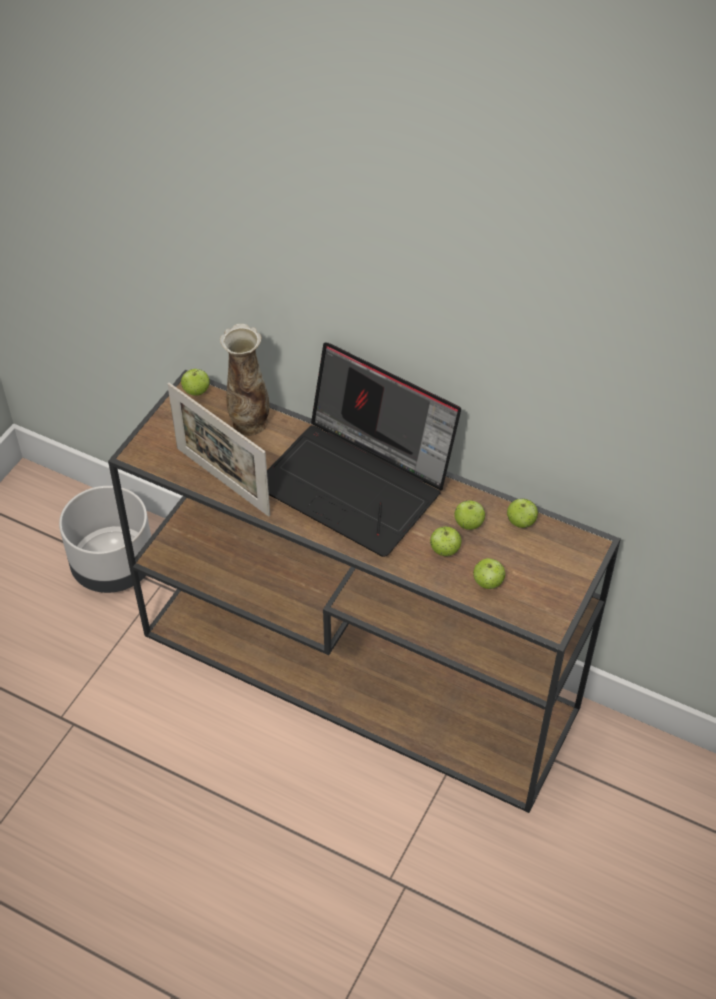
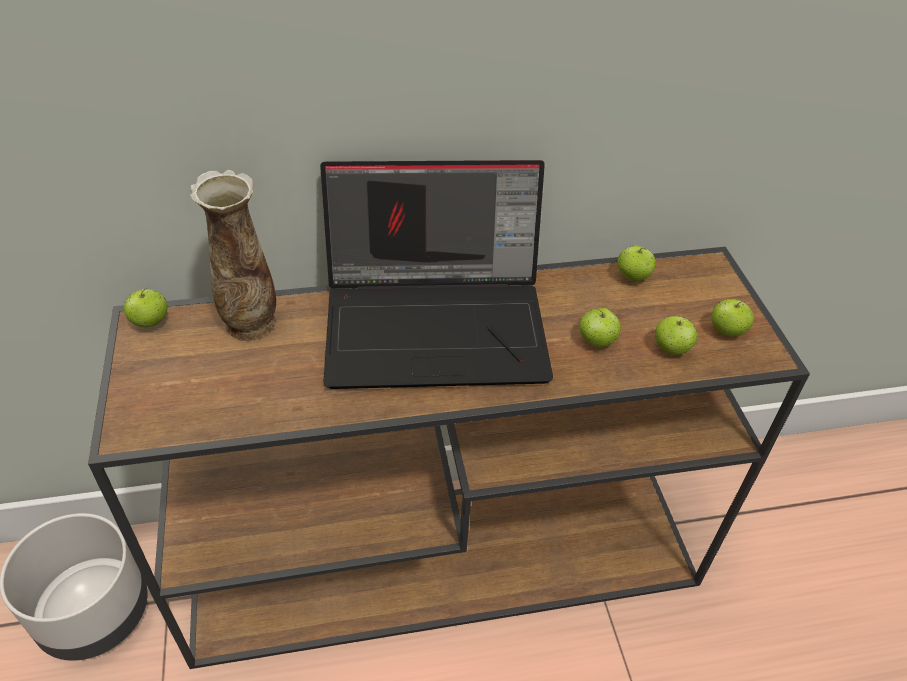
camera: 40 degrees left, 5 degrees down
(222, 481) = (276, 404): picture frame -> none
(468, 524) = (589, 304): apple -> apple (726, 331)

